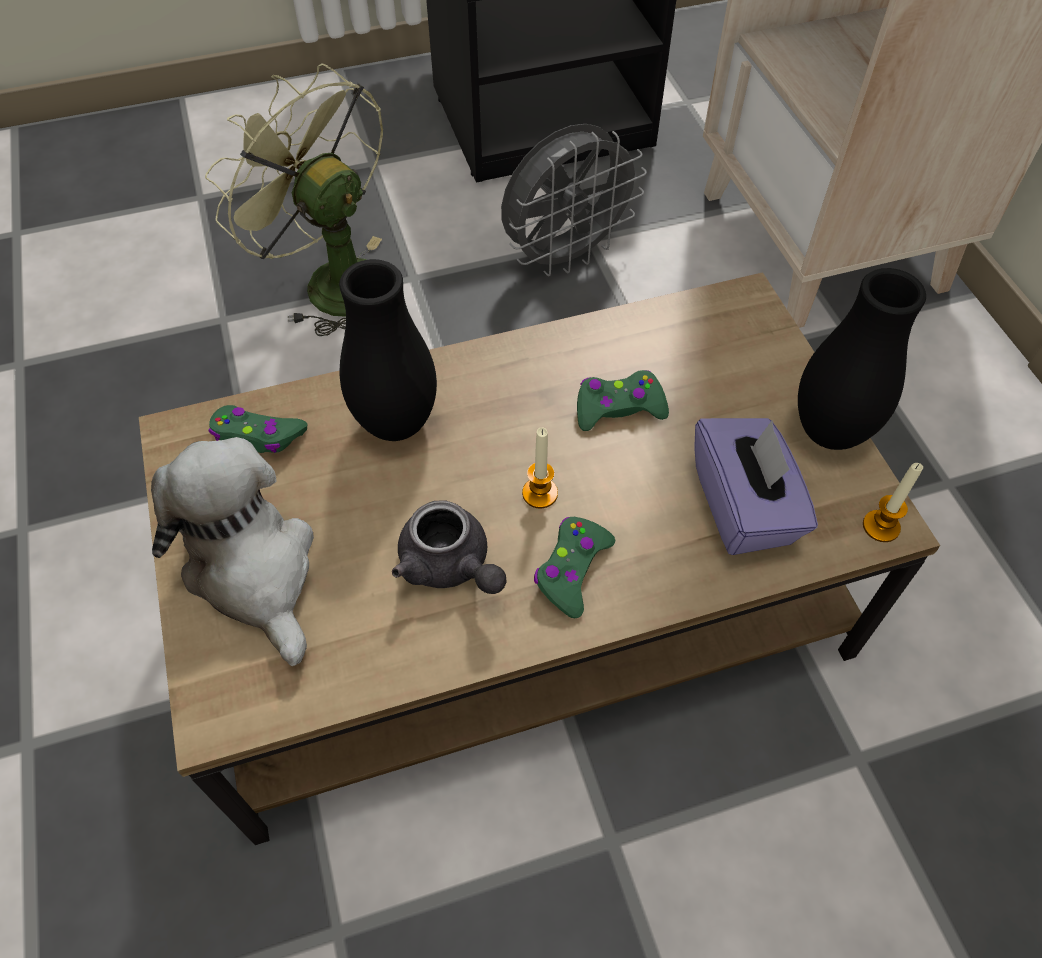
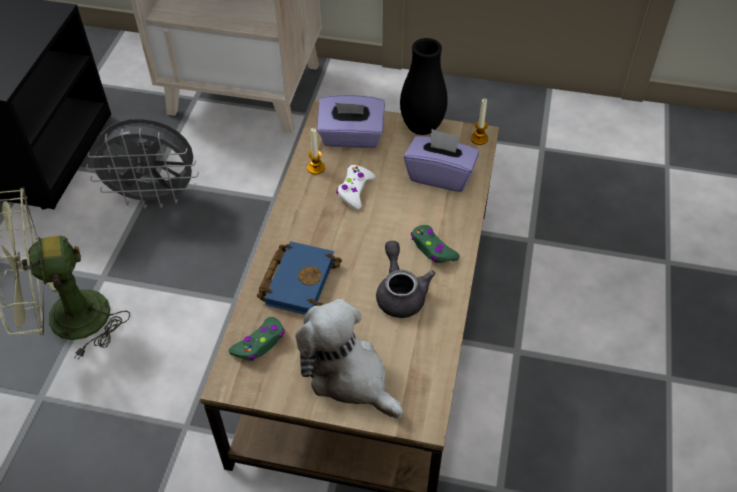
camera: 60 degrees left, 5 degrees down
(253, 570) = (348, 375): plush toy -> plush toy turned 45 degrees clockwise
(396, 423) = (298, 280): black vase -> blue book
(450, 566) = (400, 293): grey teapot -> grey teapot turned 90 degrees counterclockwise
(540, 493) = (383, 242): candle -> candle (316, 168)
(565, 256) = (155, 197): grey fan -> grey fan turned 90 degrees clockwise
(618, 408) = (355, 190): green game controller -> white game controller
(725, 351) = (351, 137): none -> purple tissue box

